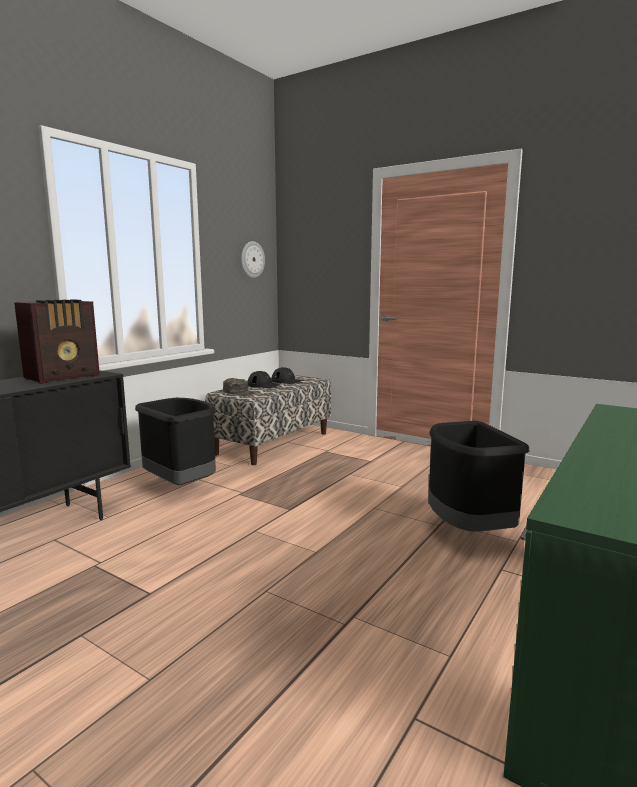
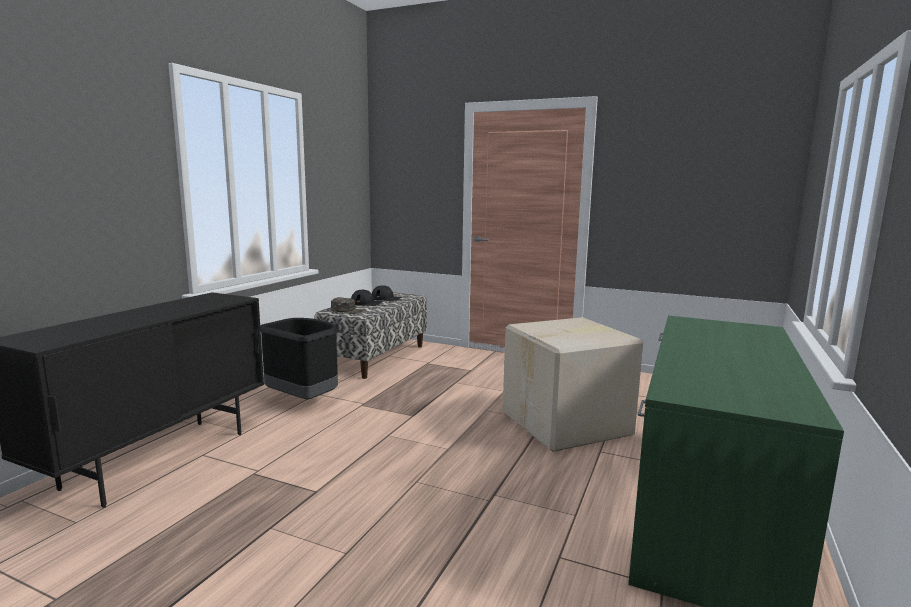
camera: 10 degrees left, 0 degrees up
(64, 377) = (205, 302): radio -> none
(252, 259) = (349, 182): wall clock -> none
(468, 531) = (568, 424): black trash can -> cardboard box

